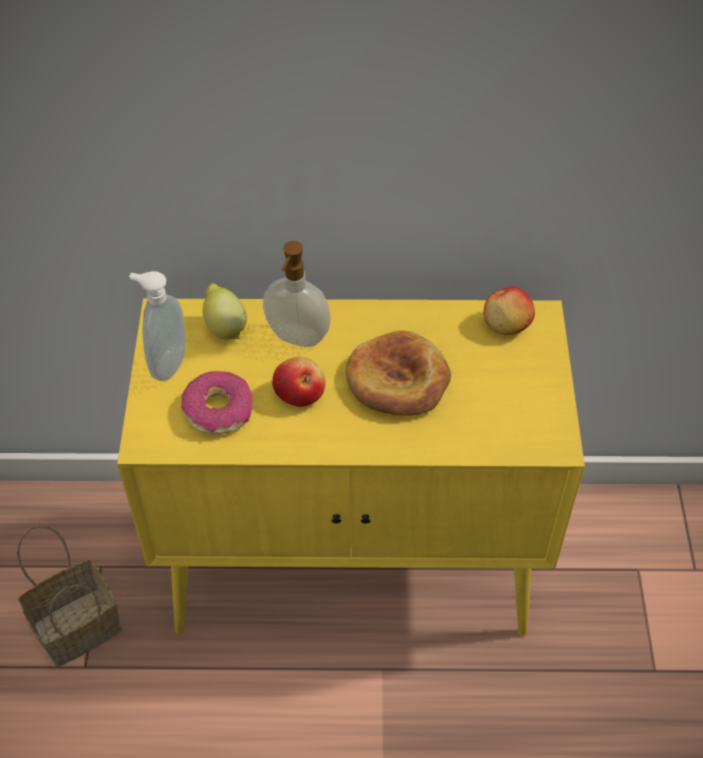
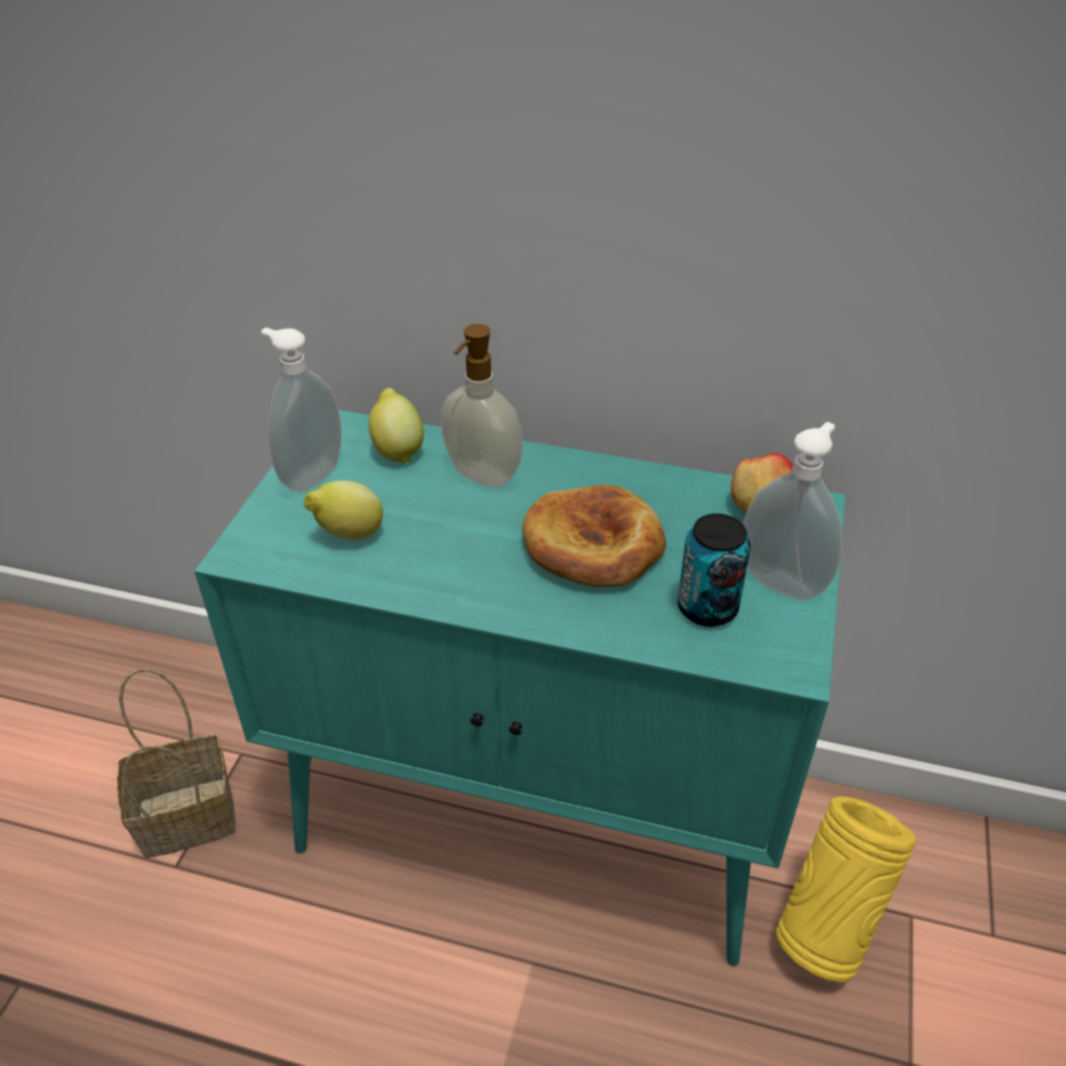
camera: 15 degrees right, 10 degrees down
(218, 410) = (348, 535): donut -> lemon
(300, 393) = (458, 536): apple -> none
(355, 565) = (538, 822): yellow cabinet -> turquoise cabinet
(490, 414) = (707, 608): none -> can
(535, 381) = (783, 581): none -> soap dispenser
(582, 593) = (827, 929): none -> yellow vase

